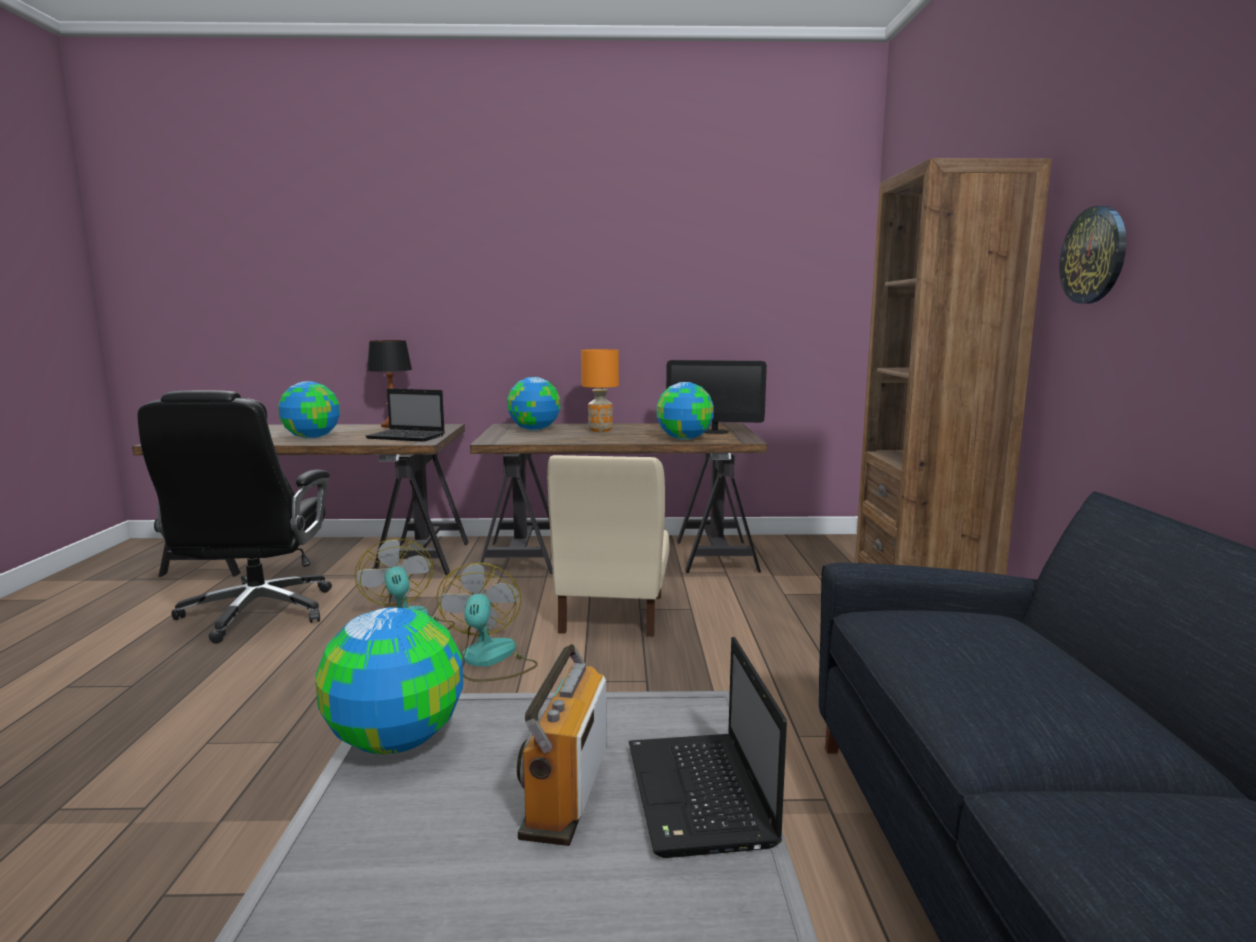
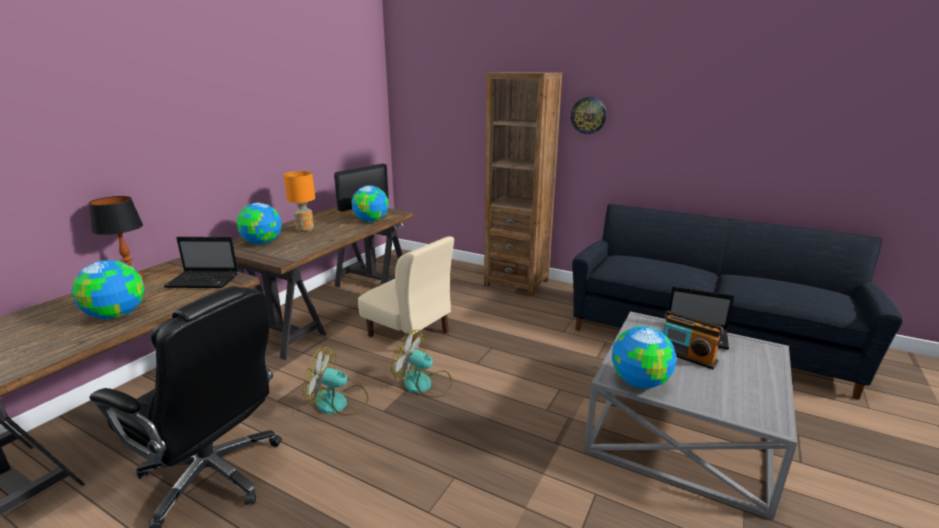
camera: 60 degrees left, 10 degrees up
(408, 437) = (204, 281): laptop -> laptop turned 45 degrees clockwise

